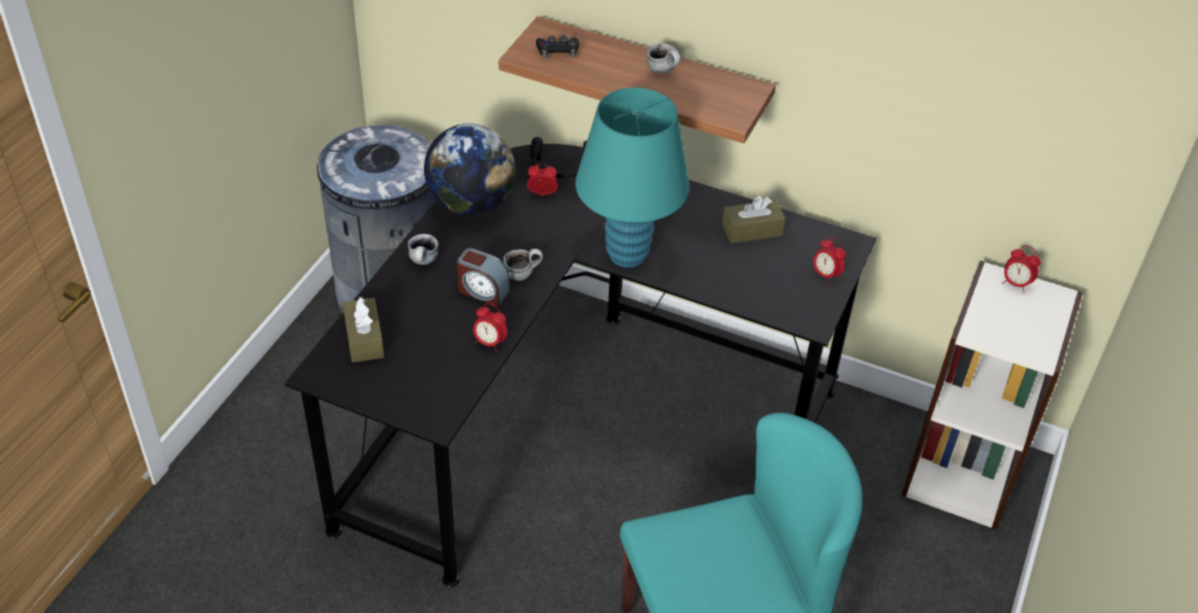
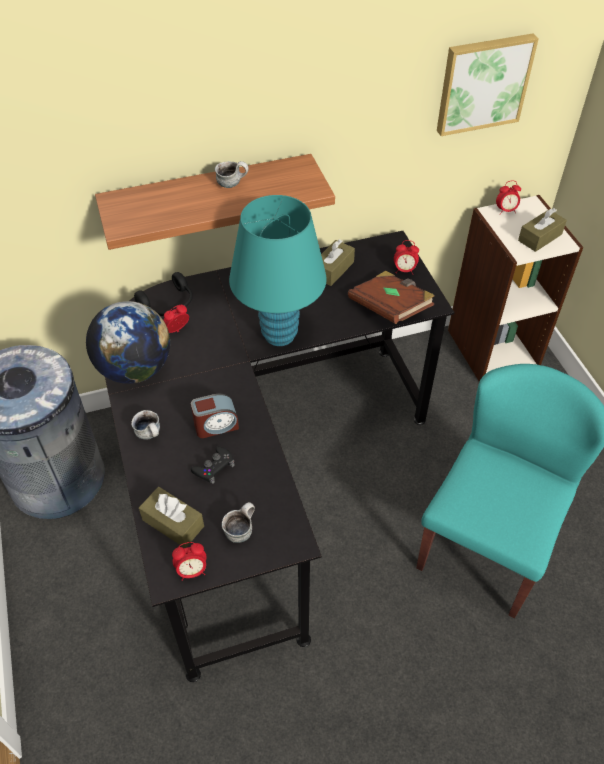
camera: 40 degrees left, 5 degrees up
(490, 342) = (263, 458): alarm clock -> alarm clock (192, 571)
(522, 273) = (228, 394): mug -> mug (240, 529)
(557, 51) = (142, 210): black game controller -> black game controller (214, 467)
(764, 299) = (390, 308): none -> brown book
(1010, 101) = (483, 83): none -> picture
(1018, 333) = (540, 237): none -> brown tissue box

